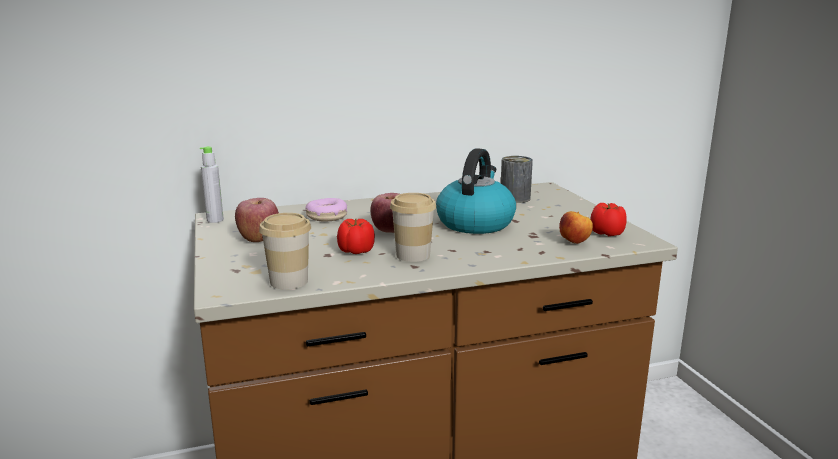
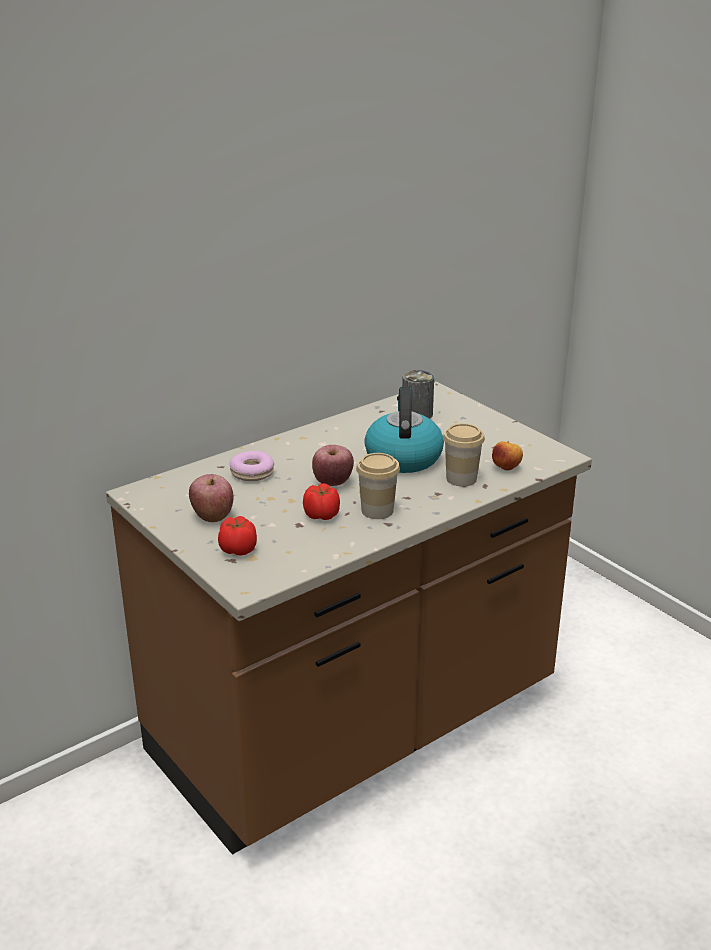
camera: 20 degrees left, 10 degrees up
(215, 220) = (140, 498): grey bottle -> none
(289, 281) = (294, 563): cup -> cup (461, 479)
(607, 233) = (527, 451): tomato -> tomato (238, 549)

